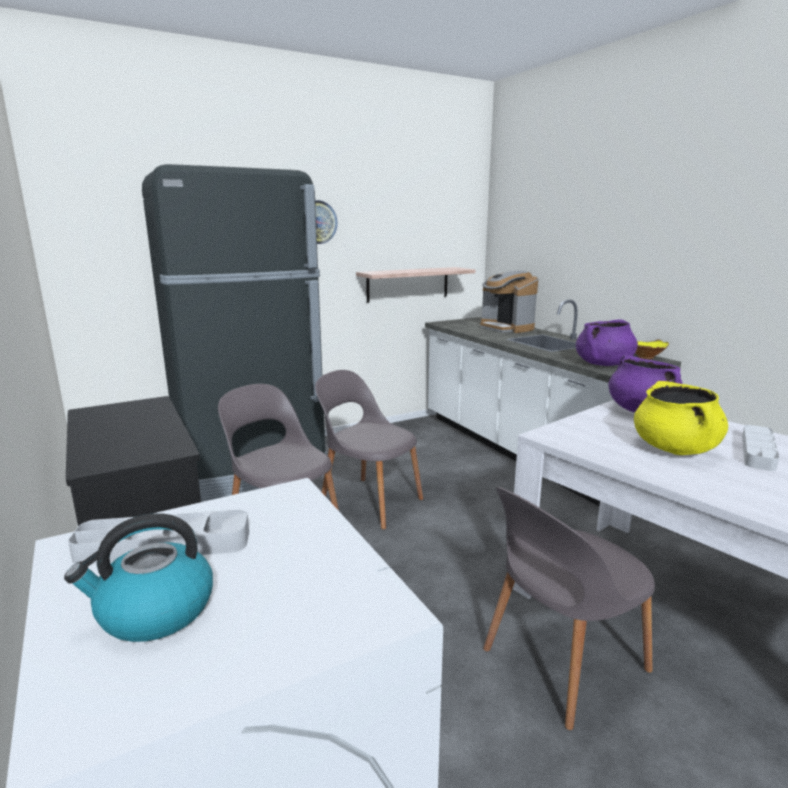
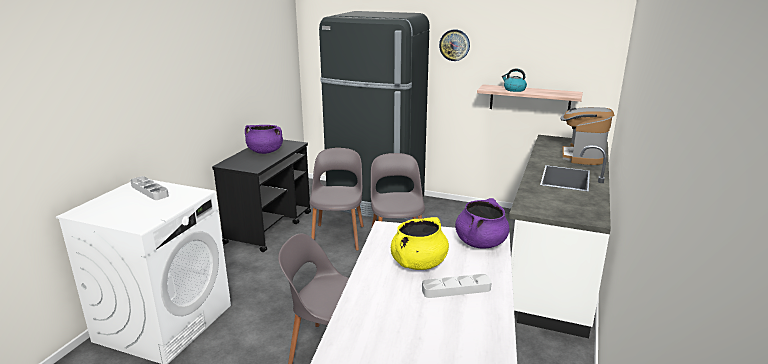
camera: 50 degrees right, 5 degrees up
(154, 612) = (118, 203): kettle -> kettle (514, 89)
(603, 364) = (538, 206): purple cooking pot -> purple cooking pot (265, 151)
(647, 357) = (594, 215): yellow bowl -> none

